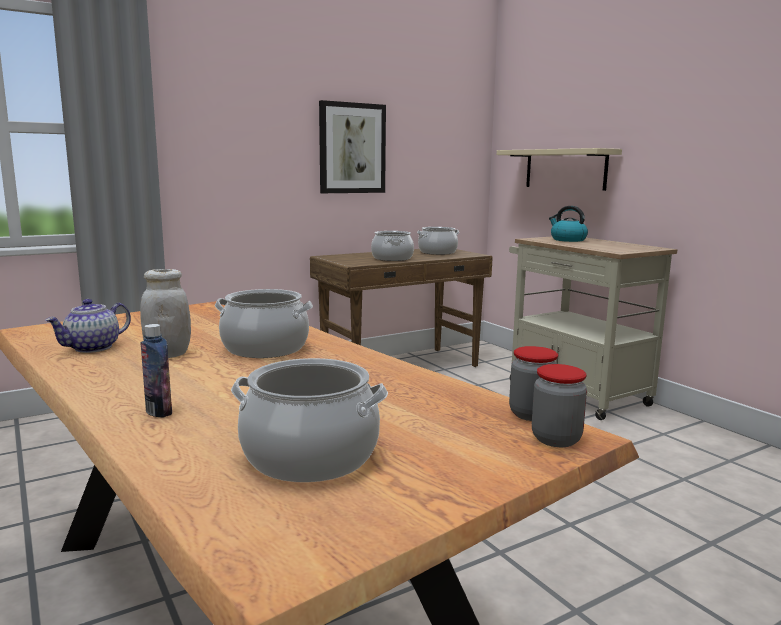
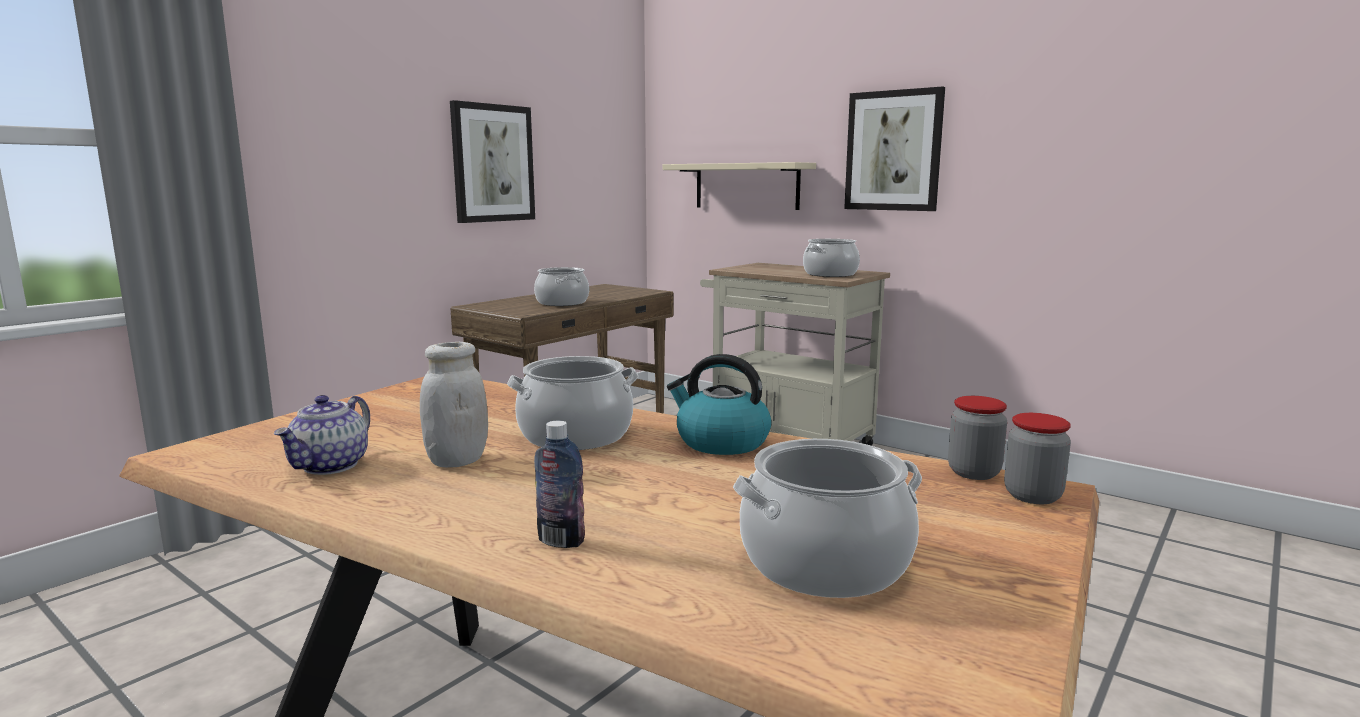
camera: 20 degrees left, 0 degrees up
(437, 252) = (606, 291): cooking pot -> cooking pot (830, 274)
(567, 240) = (767, 268): kettle -> kettle (721, 442)
(688, 138) = (893, 151): none -> picture

